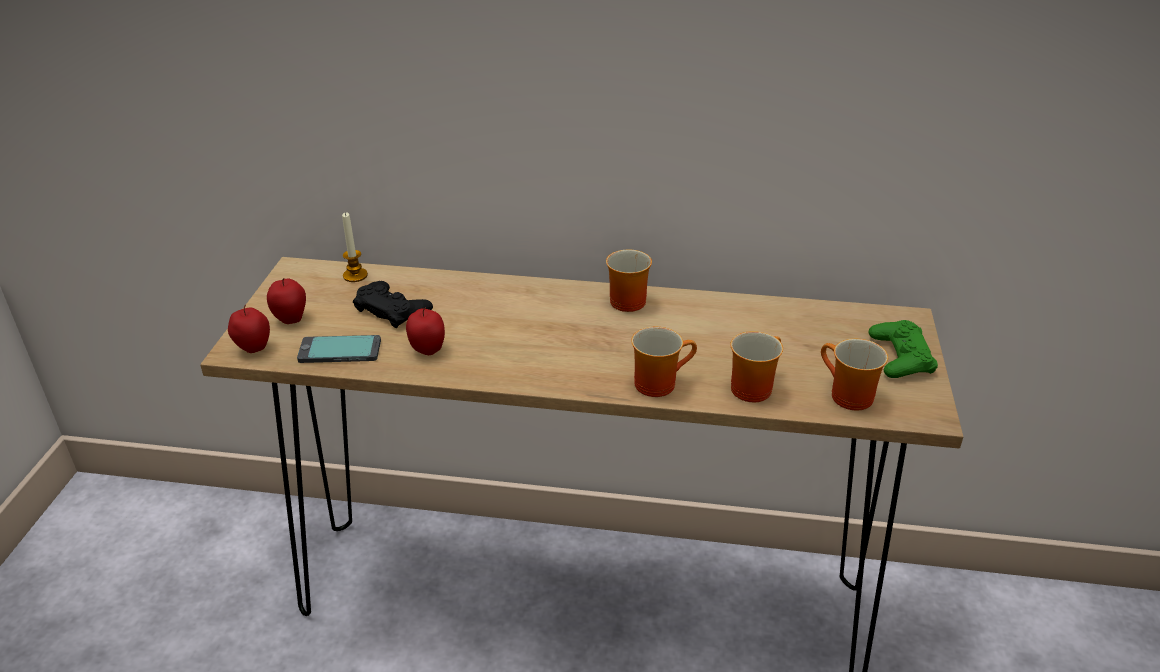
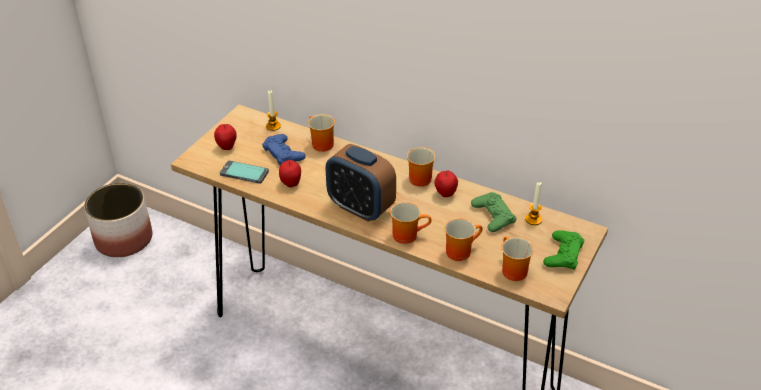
camera: 20 degrees right, 5 degrees up
(99, 535) = (124, 239): none -> planter
(253, 349) = (200, 161): apple -> apple (445, 194)
(392, 310) = (283, 153): black game controller -> blue game controller
(444, 286) = (320, 144): none -> mug
(561, 360) = (360, 208): none -> alarm clock
(766, 328) = (493, 216): none -> green game controller
(825, 320) = (533, 219): none -> candle

